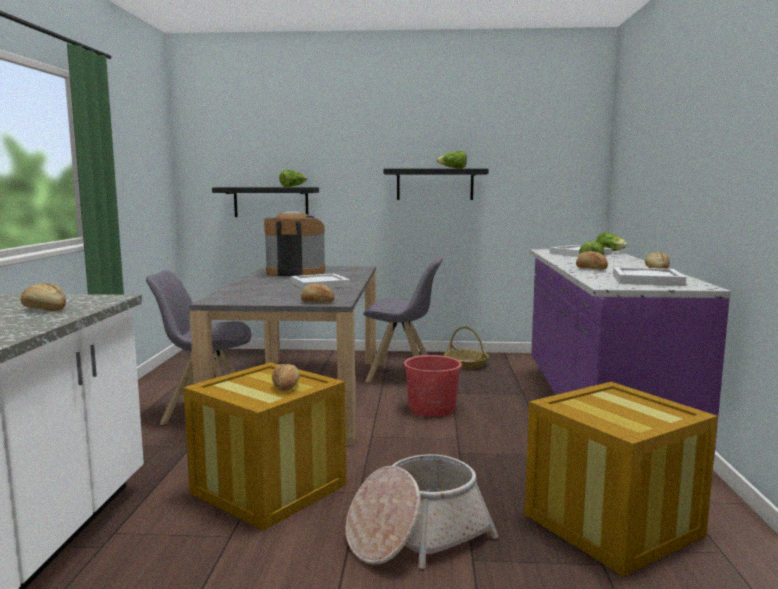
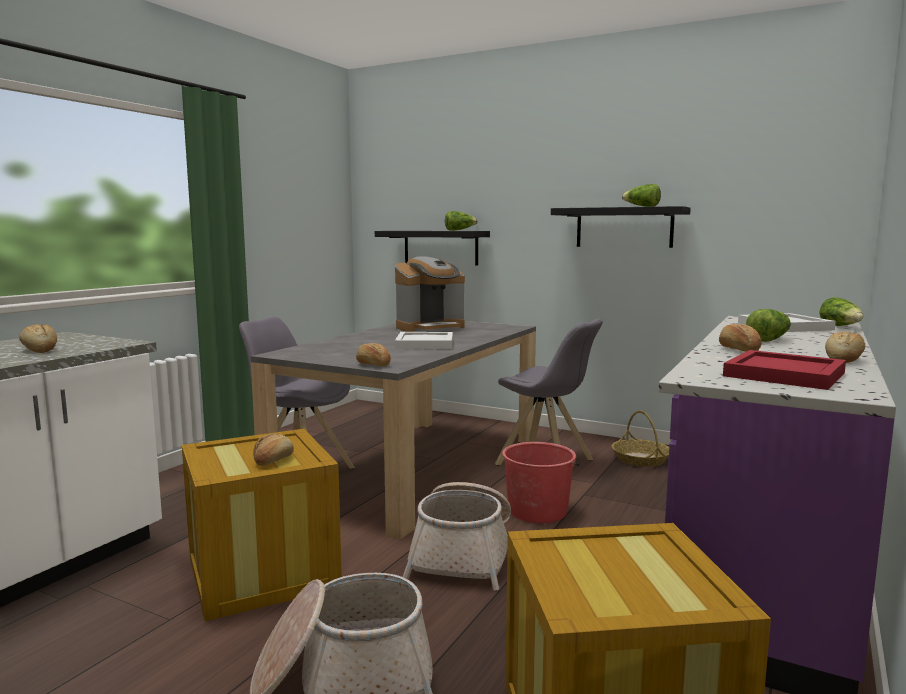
camera: 25 degrees right, 0 degrees up
(295, 272) = (430, 328): coffee machine -> coffee machine turned 120 degrees clockwise
(411, 446) = (463, 555): none -> basket
(648, 280) = (786, 374): white tray -> red tray

